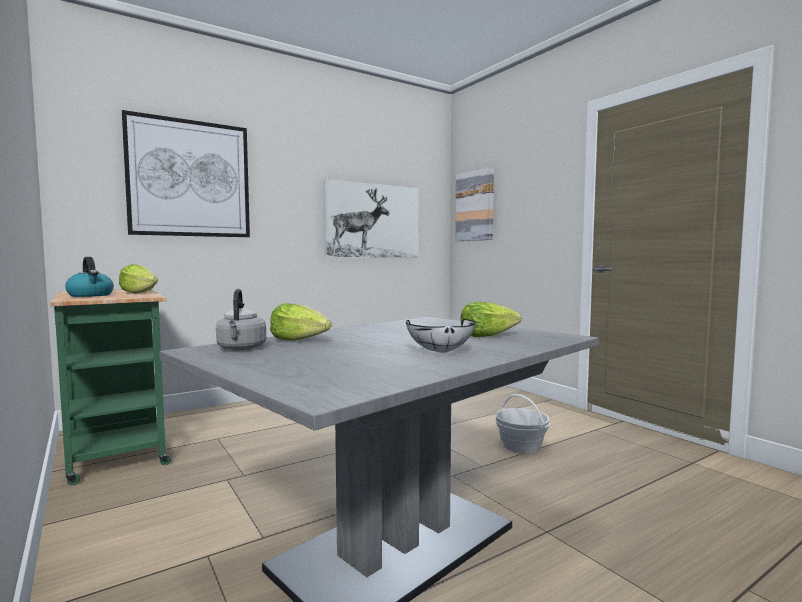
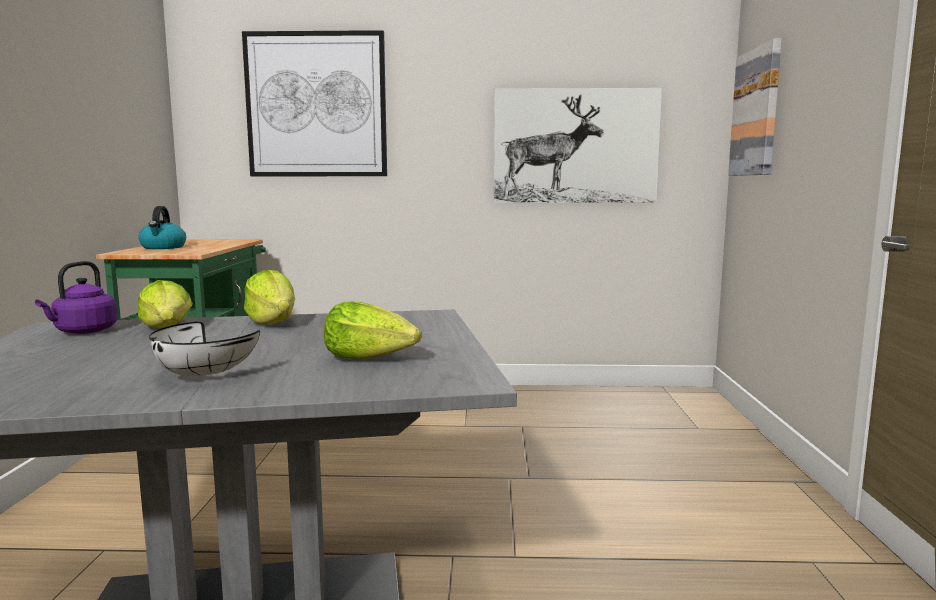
camera: 35 degrees right, 5 degrees up
(139, 293) = (213, 246): lettuce -> lettuce (272, 322)
(241, 349) = (83, 331): grey kettle -> purple kettle
(521, 446) = (622, 546): basket -> none

